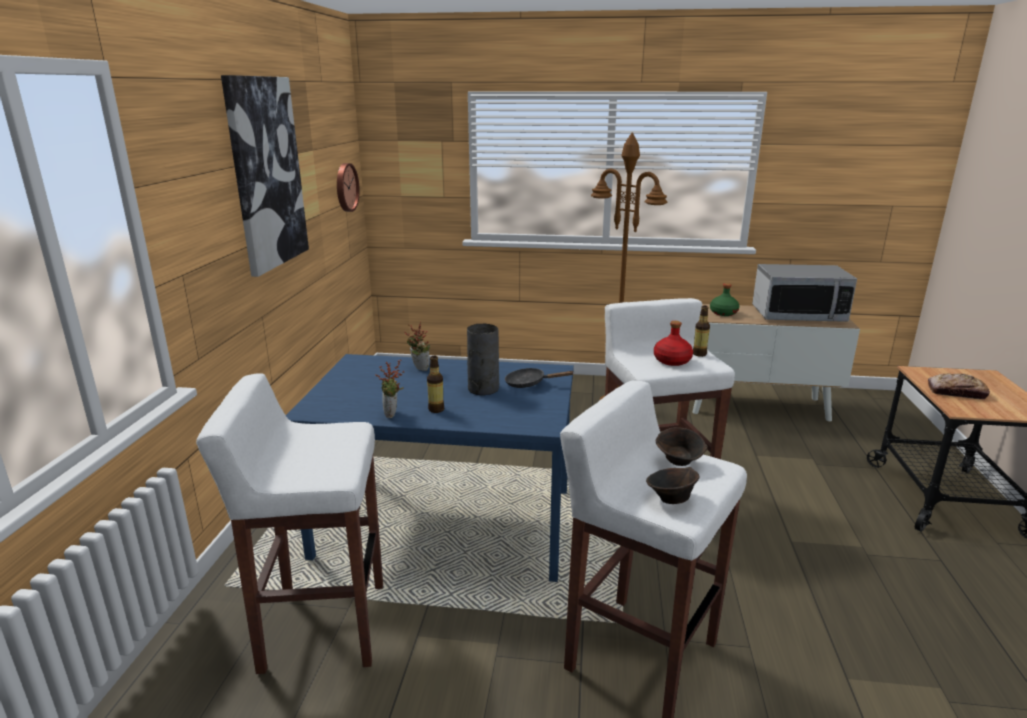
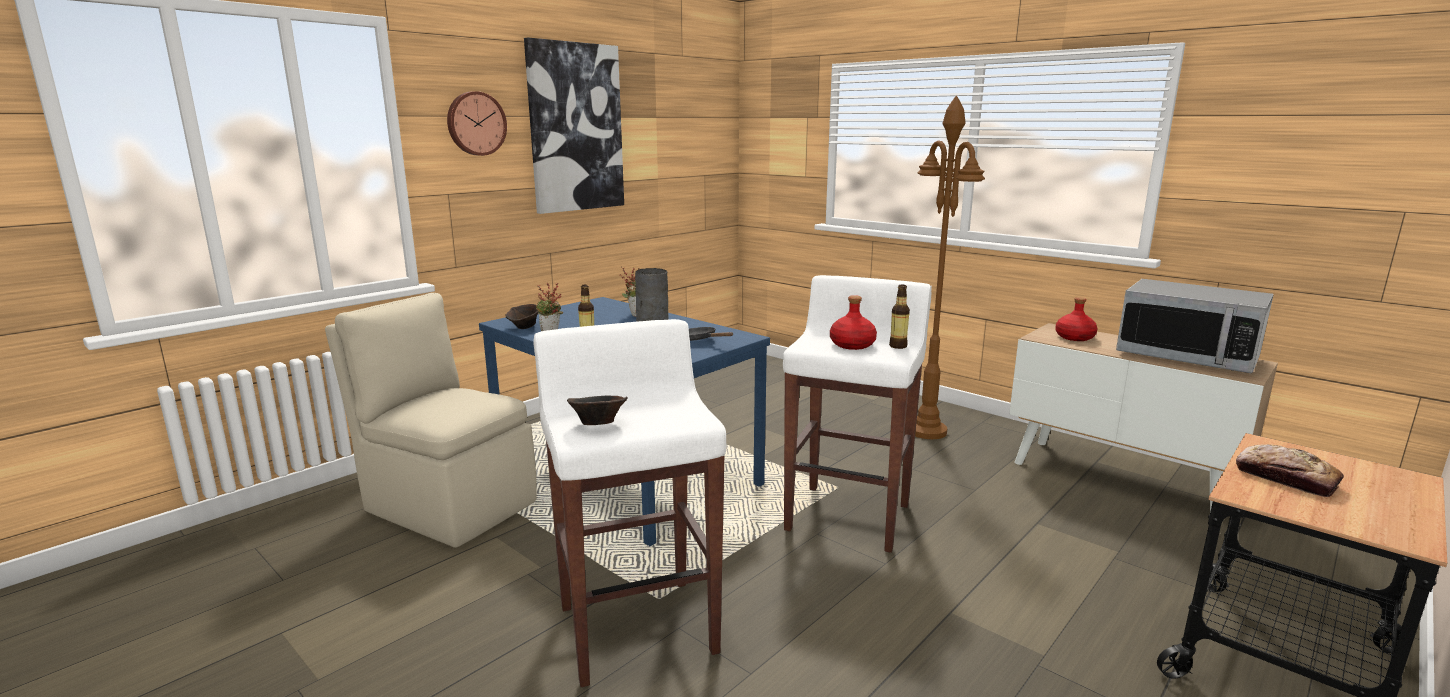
camera: 35 degrees right, 5 degrees down
(322, 626) = (449, 505): white stool -> beige chair
(345, 187) = (704, 159): wall clock -> wall clock (475, 123)
(679, 462) = (667, 406): brown bowl -> brown bowl (524, 327)
(723, 313) = (1074, 337): green bottle -> red bottle

